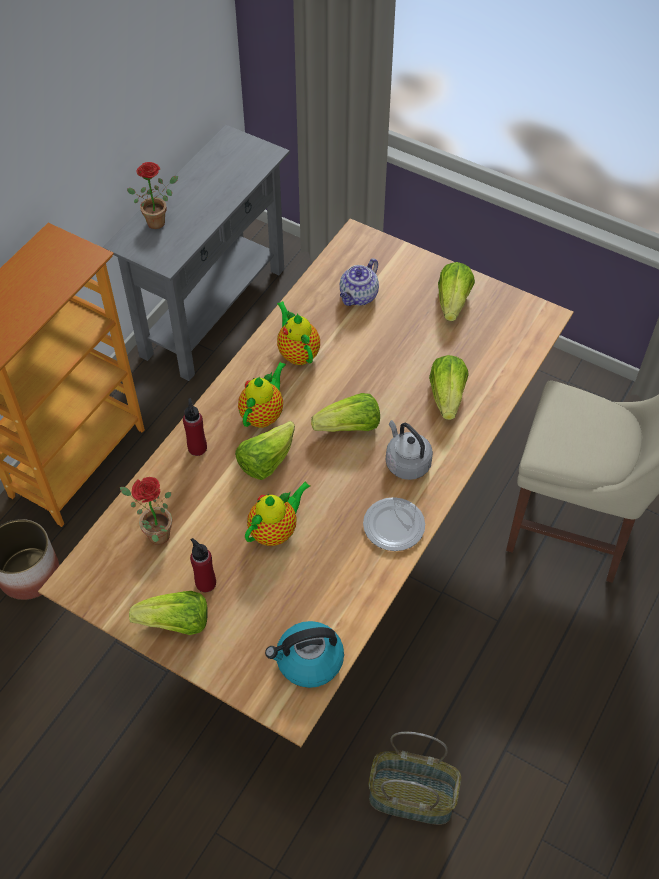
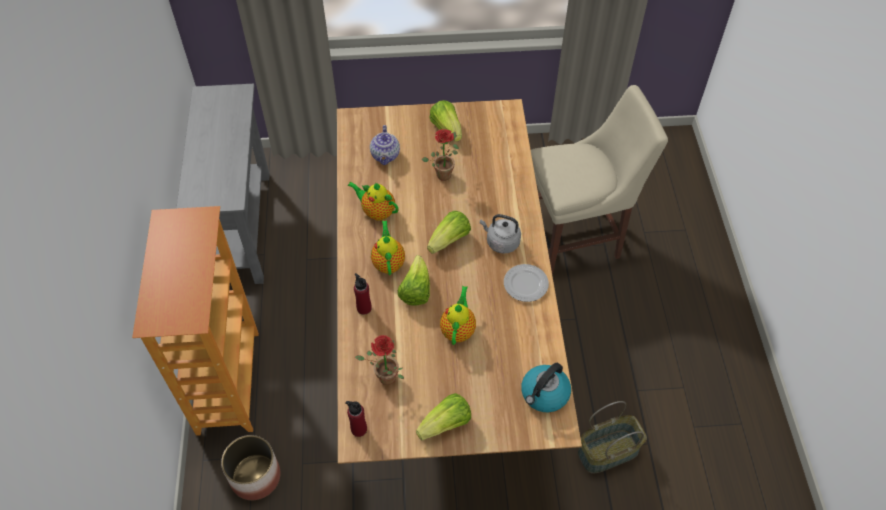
camera: 35 degrees left, 0 degrees up
(159, 220) = (202, 175): potted plant -> potted plant (444, 172)
(205, 583) = (443, 388): red bottle -> red bottle (359, 429)
(447, 396) = (491, 189): lettuce -> none

